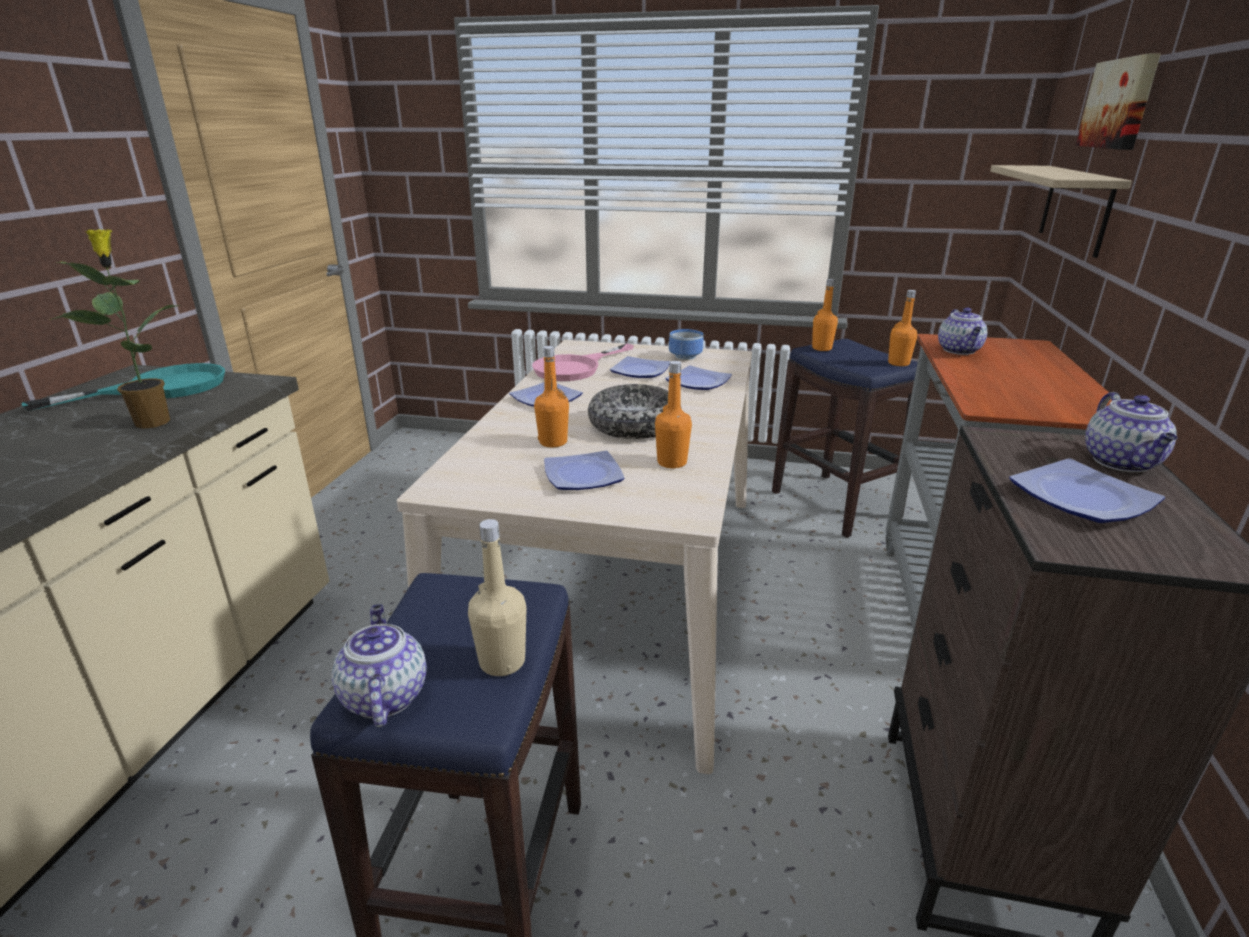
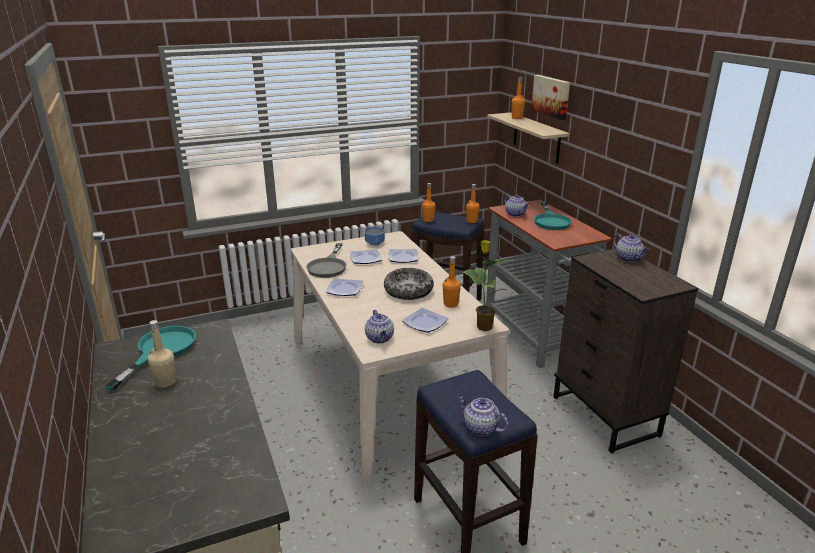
camera: 35 degrees left, 0 degrees up
(153, 421) = (208, 368): potted plant -> potted plant (483, 326)
(479, 475) = (380, 339): none -> teapot
(502, 662) = (498, 401): beige bottle -> beige bottle (166, 382)
(553, 442) = (386, 311): orange bottle -> orange bottle (517, 118)
(575, 368) = (328, 266): pink frying pan -> grey frying pan
(1026, 372) = (551, 220): none -> turquoise frying pan
(1077, 498) = (631, 276): plate -> none

